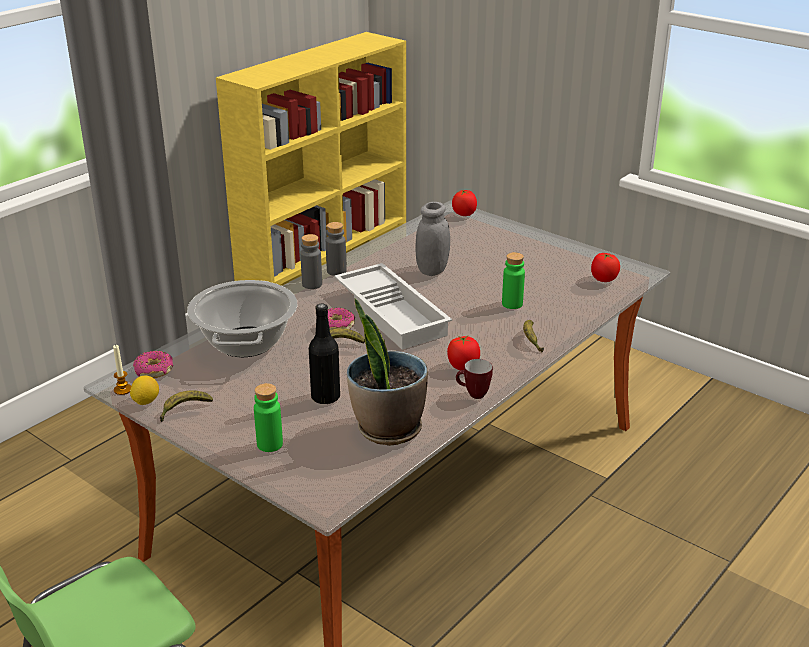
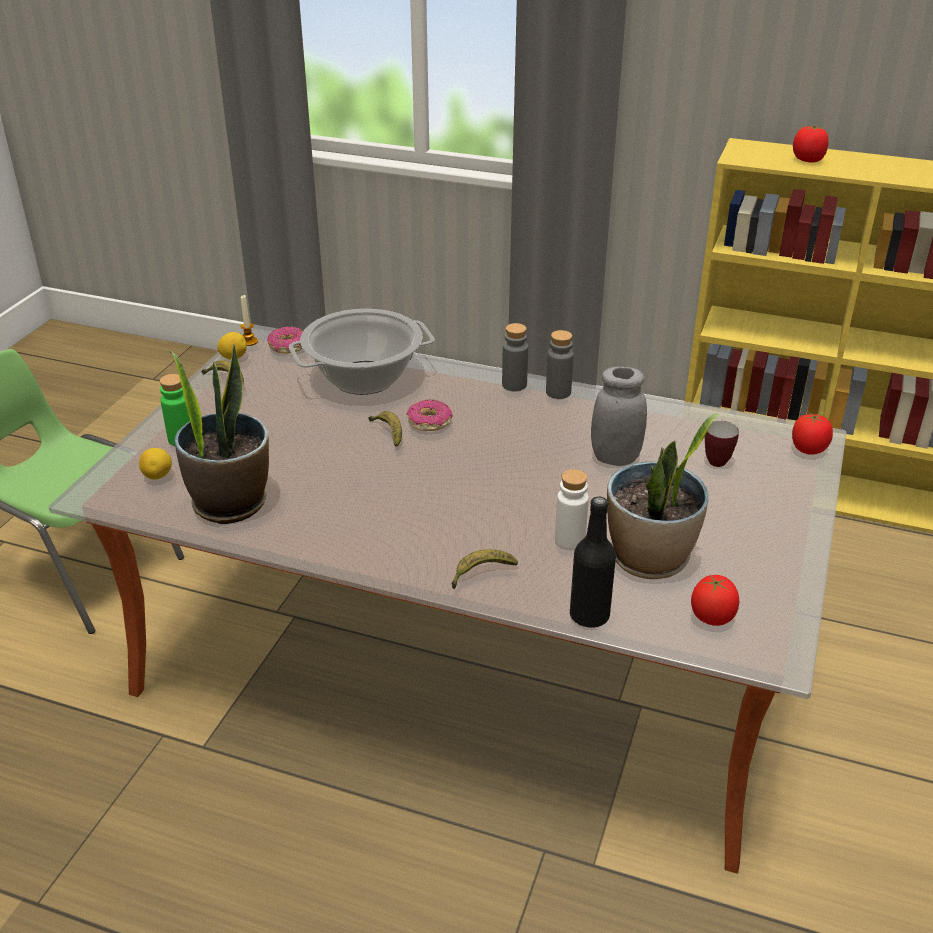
camera: 70 degrees right, 5 degrees up
(322, 462) = (158, 476): none -> lemon
(325, 397) = (277, 450): black bottle -> black bottle (589, 616)
(393, 313) = (483, 453): white tray -> none
(463, 366) = (384, 529): tomato -> tomato (808, 160)
(473, 394) = (323, 549): mug -> mug (715, 459)
(512, 304) = (569, 540): green bottle -> white bottle
(543, 284) = (650, 558): none -> potted plant

